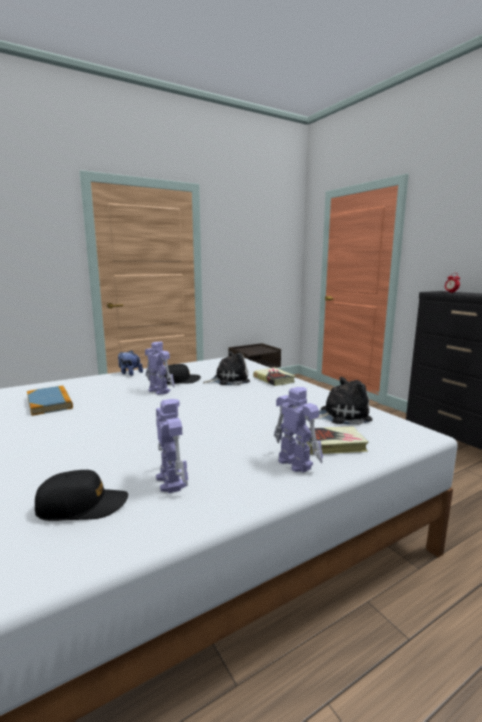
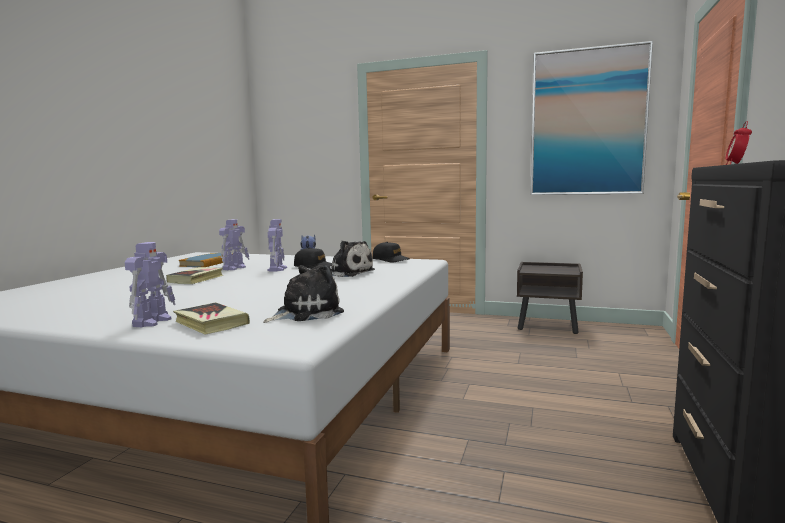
camera: 50 degrees right, 5 degrees down
(82, 506) = (43, 301): black cap -> black cap (390, 260)
(171, 480) = (91, 306): toy robot -> toy robot (235, 268)
(262, 248) = (587, 122): none -> picture
(274, 379) = (383, 280): book -> book (196, 279)
(341, 415) = (305, 313): plush toy -> plush toy turned 75 degrees counterclockwise

